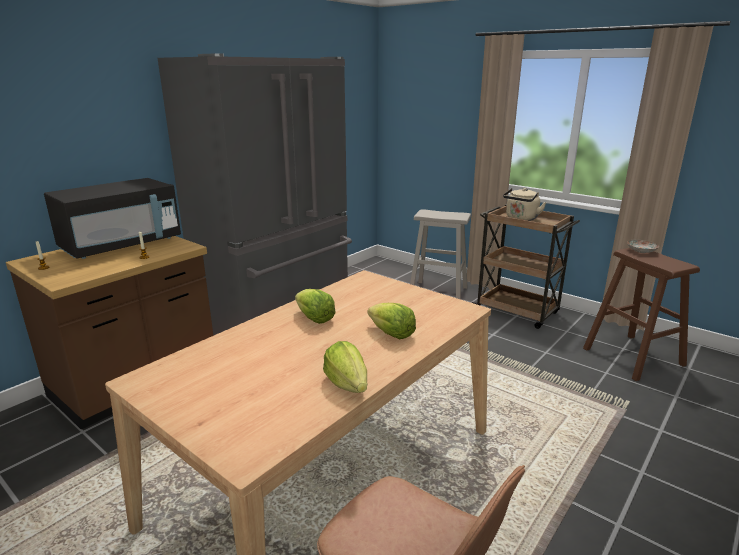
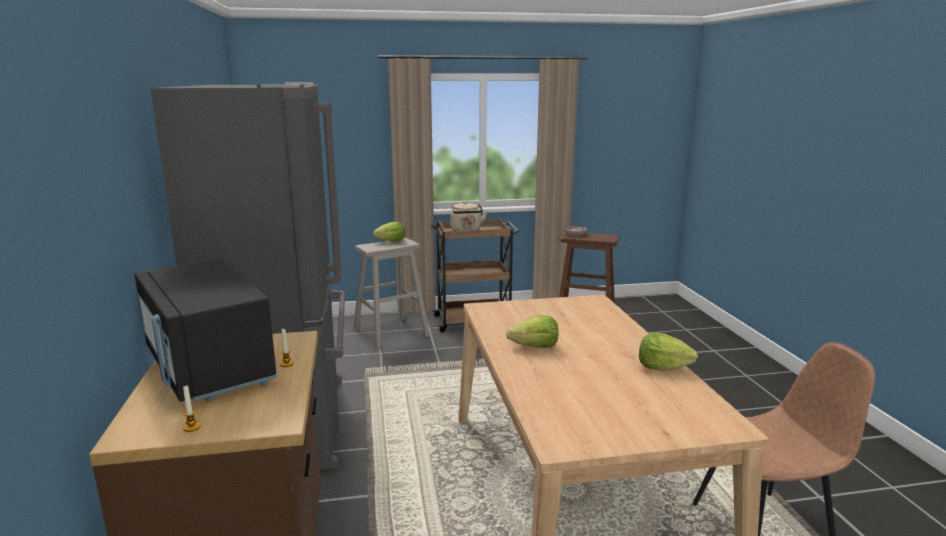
camera: 50 degrees left, 5 degrees down
(122, 245) = (208, 368): black microwave -> black microwave turned 150 degrees clockwise
(391, 334) = (602, 332): lettuce -> lettuce (391, 241)

